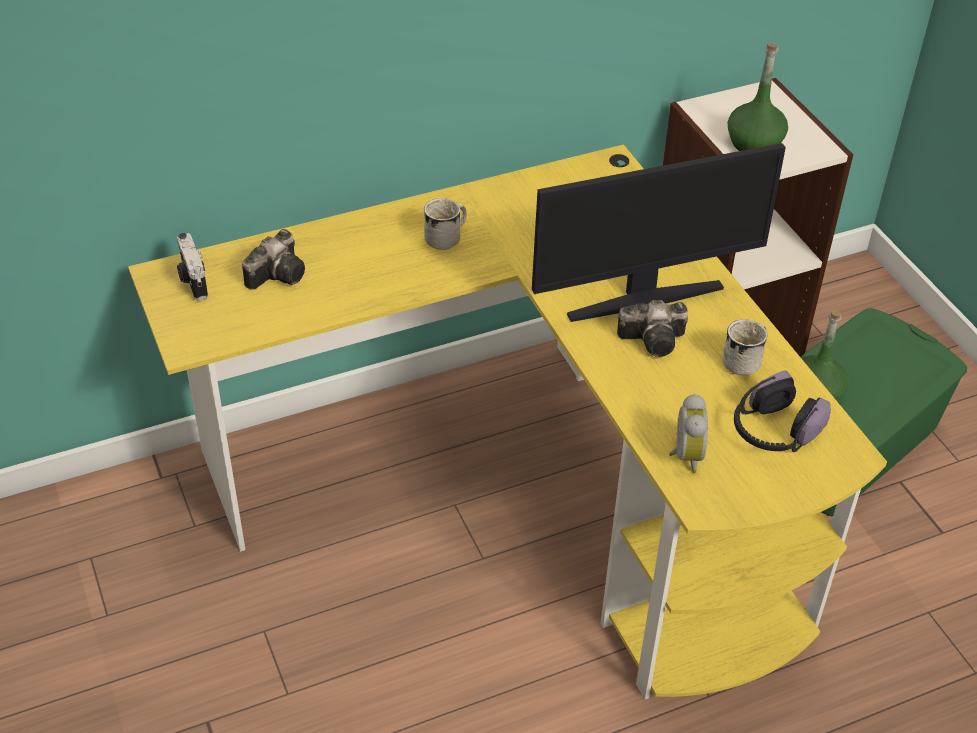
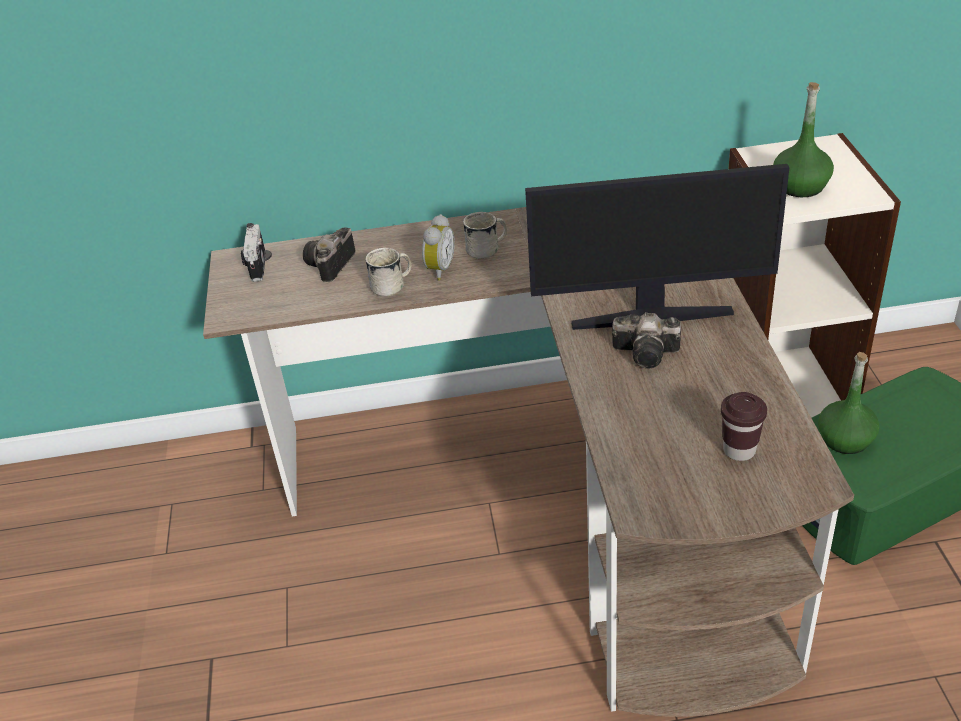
camera: 20 degrees right, 5 degrees down
(279, 273) = (330, 266): camera -> camera turned 150 degrees clockwise
(526, 490) = (558, 499): yellow desk -> brown desk
(684, 455) = (638, 462): alarm clock -> alarm clock (438, 269)
(745, 360) = (733, 381): white mug -> white mug (393, 286)
(773, 431) = (739, 450): headphones -> brown cup

